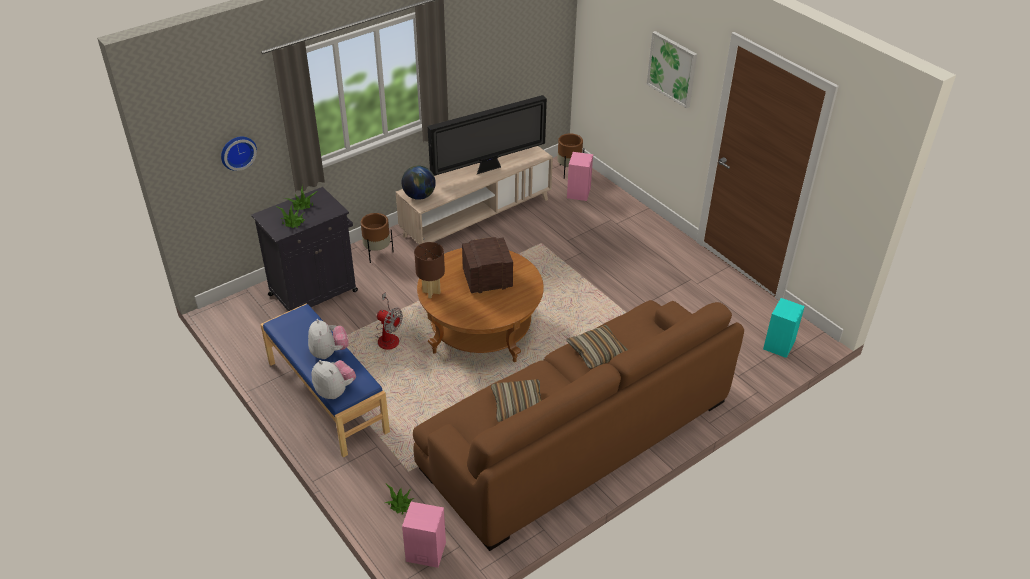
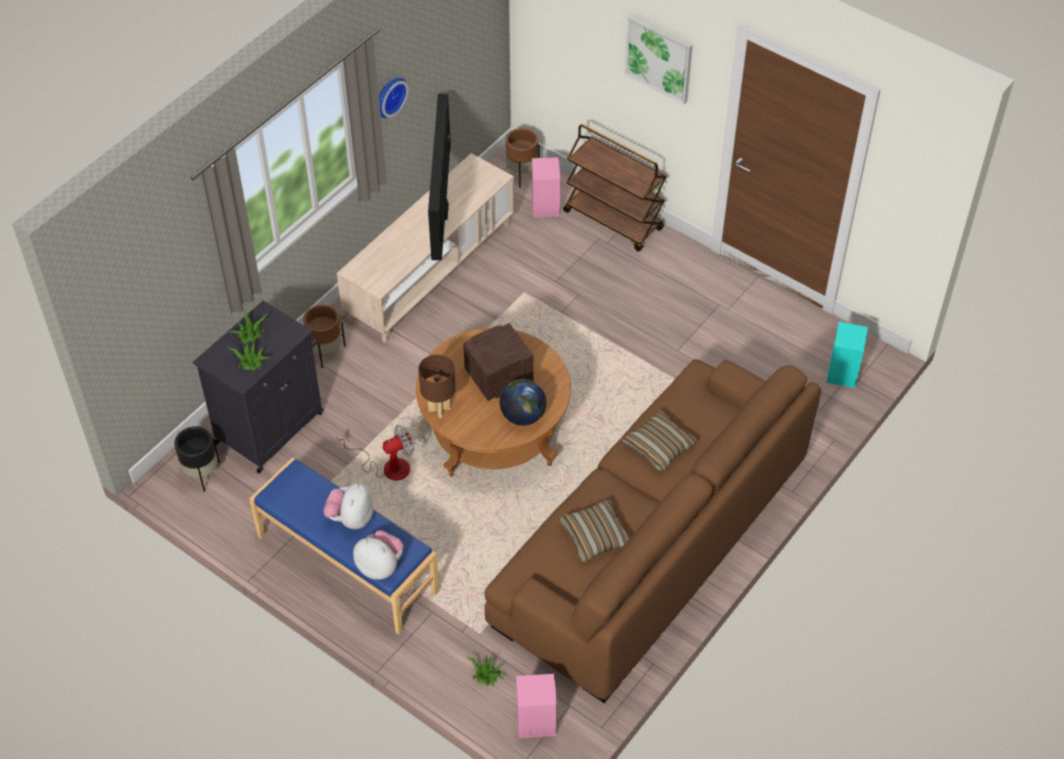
camera: 15 degrees left, 10 degrees up
(237, 152) = (165, 293): wall clock -> wall clock (389, 96)
(249, 313) = (201, 474): none -> black planter
(329, 352) = (351, 518): plush toy -> plush toy turned 135 degrees counterclockwise
(388, 336) = (387, 466): fan -> fan turned 45 degrees counterclockwise
(419, 196) = (369, 273): globe -> globe (523, 416)
(489, 168) = (440, 211): television -> television turned 135 degrees clockwise
(627, 210) = (614, 220): none -> brown cart

